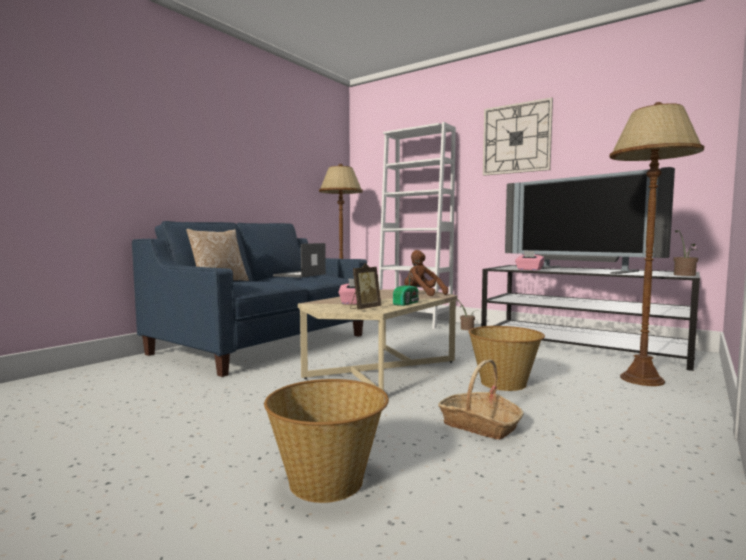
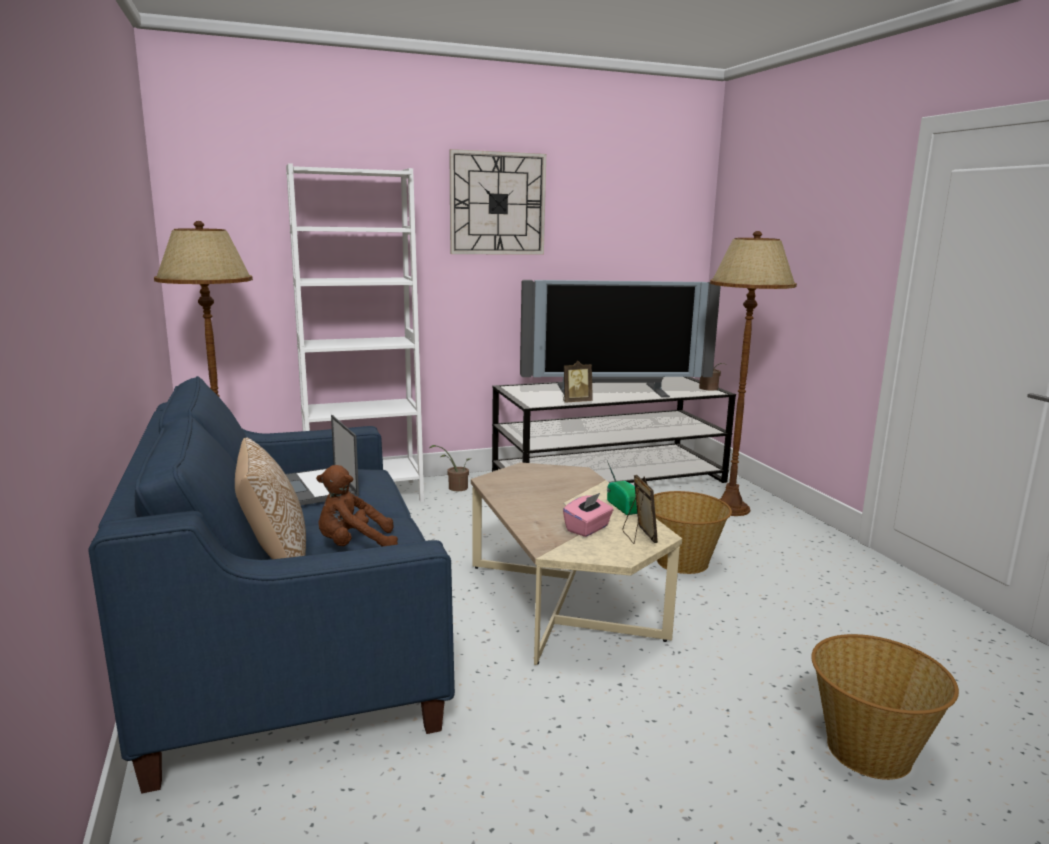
camera: 55 degrees left, 10 degrees up
(422, 294) = (559, 478): brown plush toy -> brown plush toy (354, 546)
(480, 425) = (783, 622): basket -> none
(529, 269) = (576, 401): pink tissue box -> picture frame

